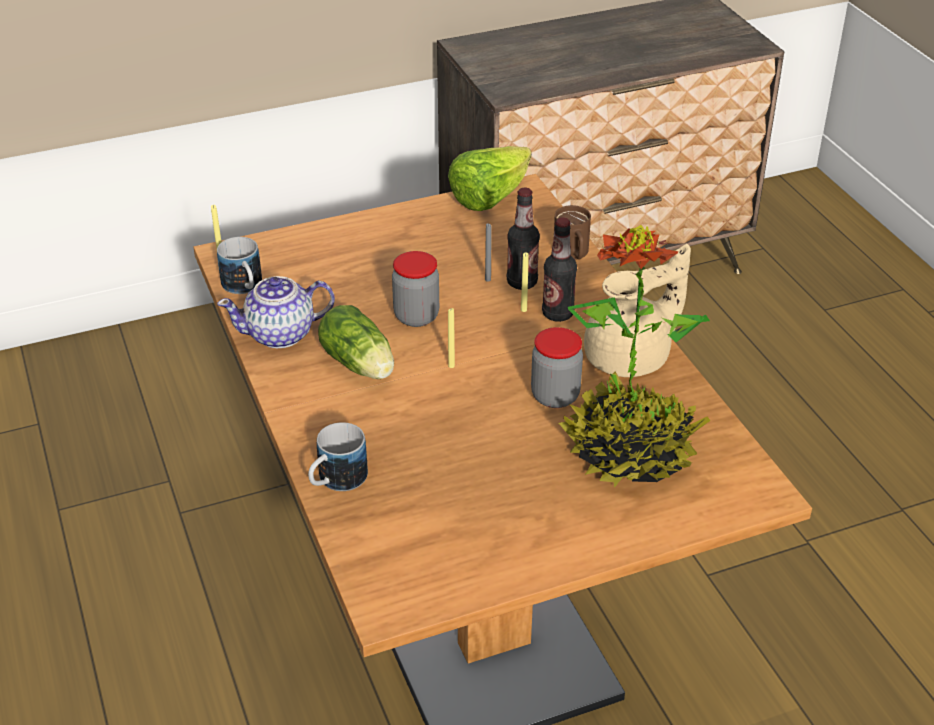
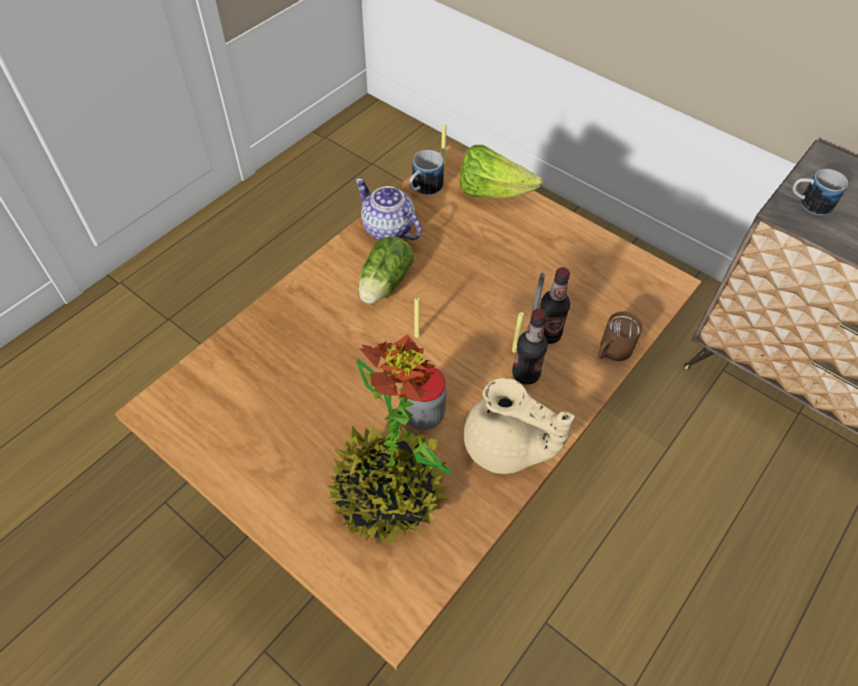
camera: 60 degrees right, 15 degrees up
(336, 482) = (258, 327): mug -> mug (808, 204)
(416, 316) = (459, 290): jar -> none
(489, 197) = (640, 267): lettuce -> lettuce (492, 192)

